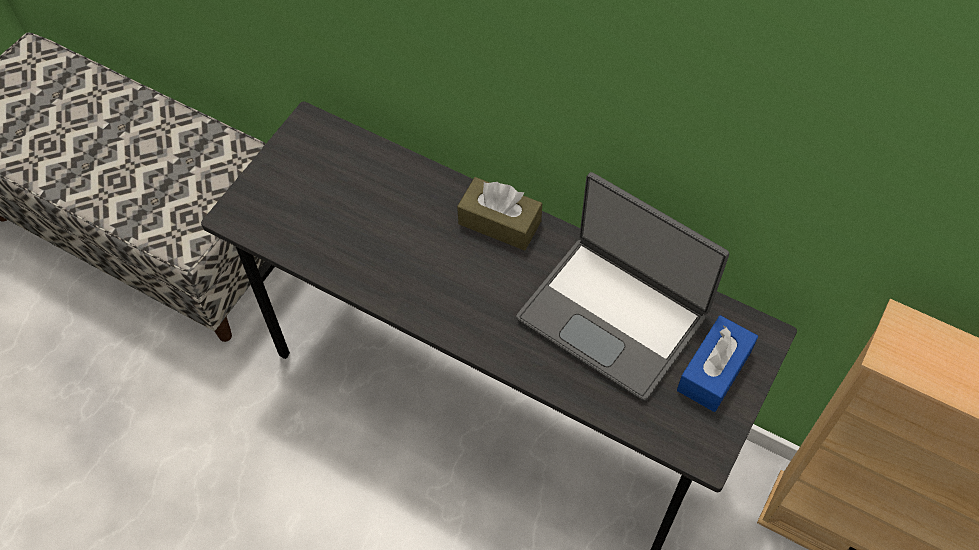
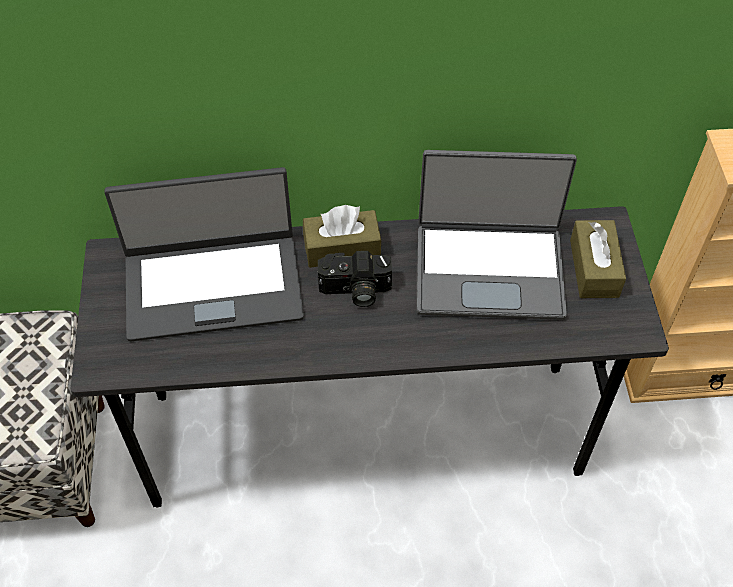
camera: 35 degrees left, 5 degrees down
(369, 195) = (213, 285): none -> laptop
(480, 267) = (355, 291): none -> camera
(714, 371) = (594, 268): blue tissue box -> brown tissue box

